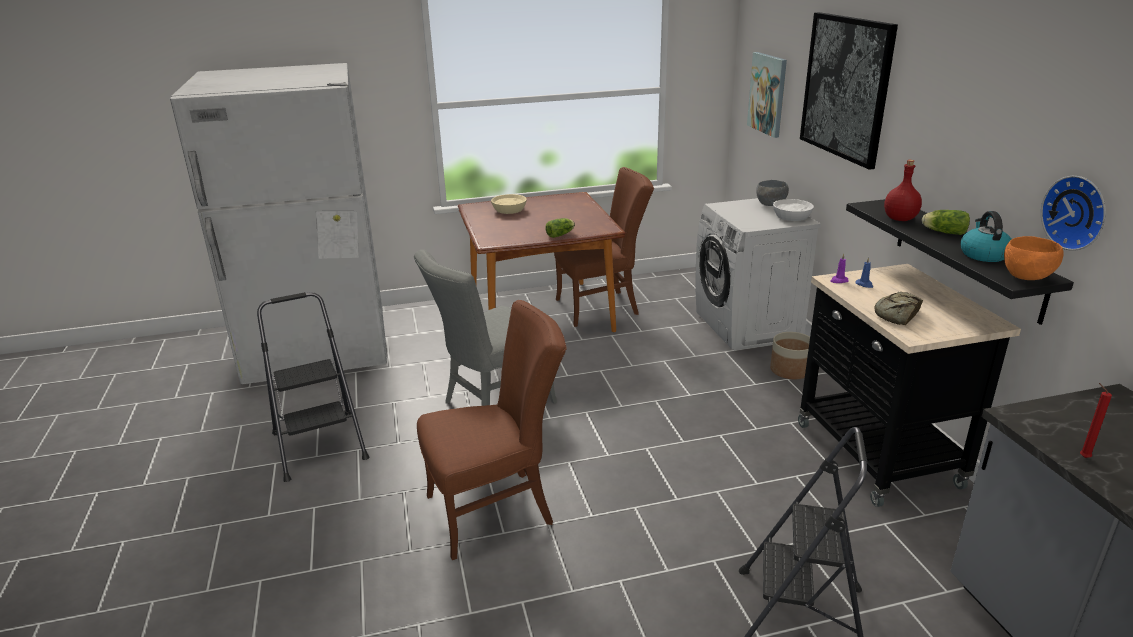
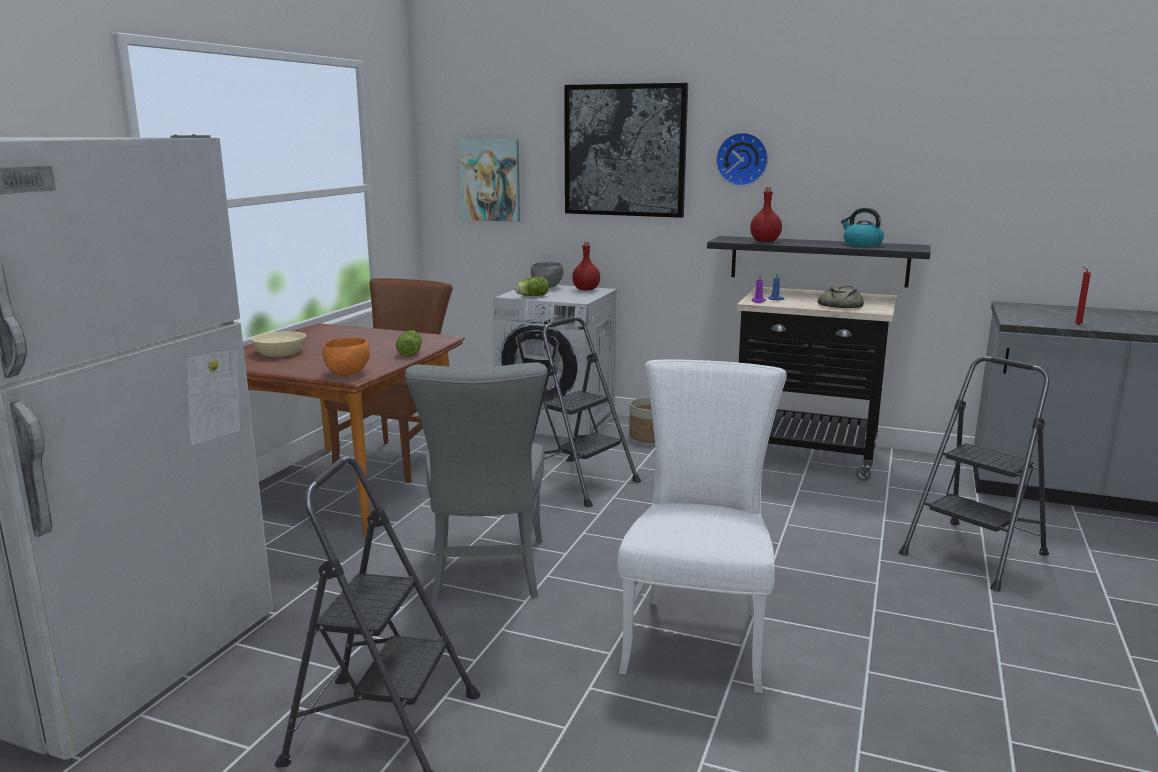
camera: 55 degrees left, 10 degrees down
(497, 509) = (697, 635): brown chair -> white chair
(661, 376) = (576, 480): none -> black step ladder
(791, 217) = (586, 290): white bowl -> red bottle
(943, 232) = (807, 241): lettuce -> lettuce (531, 296)
(1027, 277) = (912, 247): orange bowl -> orange bowl (348, 374)
(1077, 212) = (921, 193): wall clock -> wall clock (742, 159)

